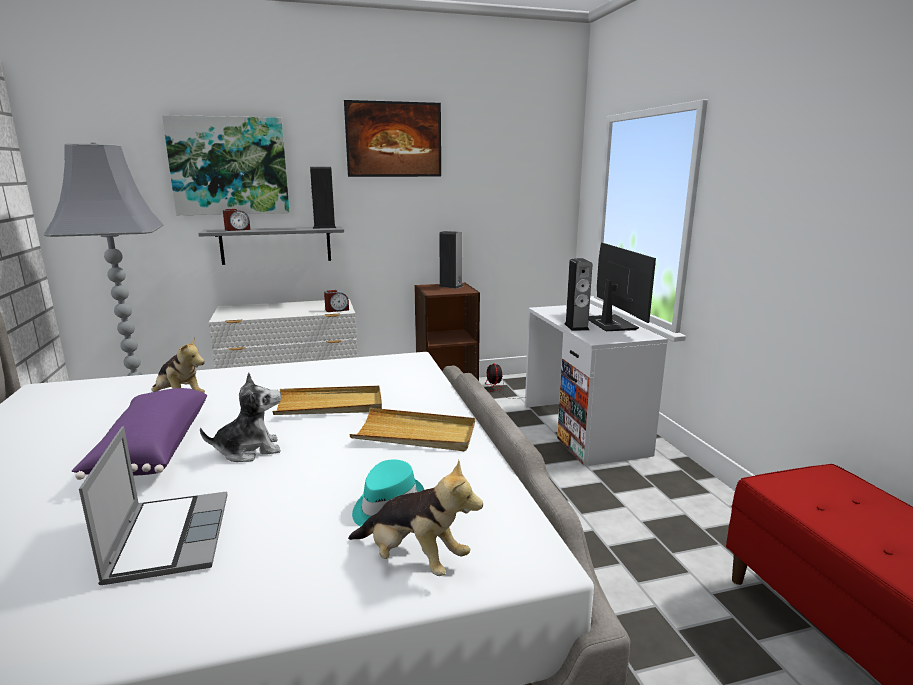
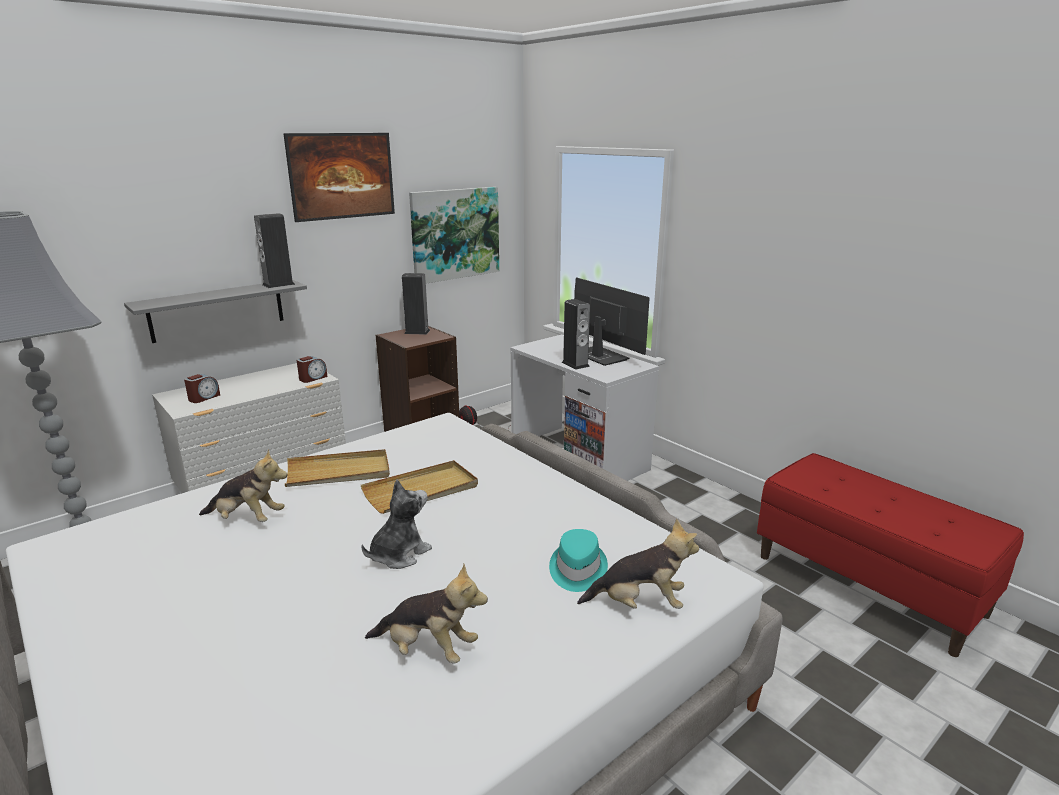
camera: 25 degrees left, 5 degrees up
(151, 449) = (295, 579): purple pillow -> none
(168, 537) = (428, 649): laptop -> plush toy
(229, 166) = (151, 221): picture -> picture (455, 234)
(237, 229) = (175, 299): alarm clock -> alarm clock (204, 398)
(415, 434) = (531, 501): beige tray -> beige tray (338, 472)

